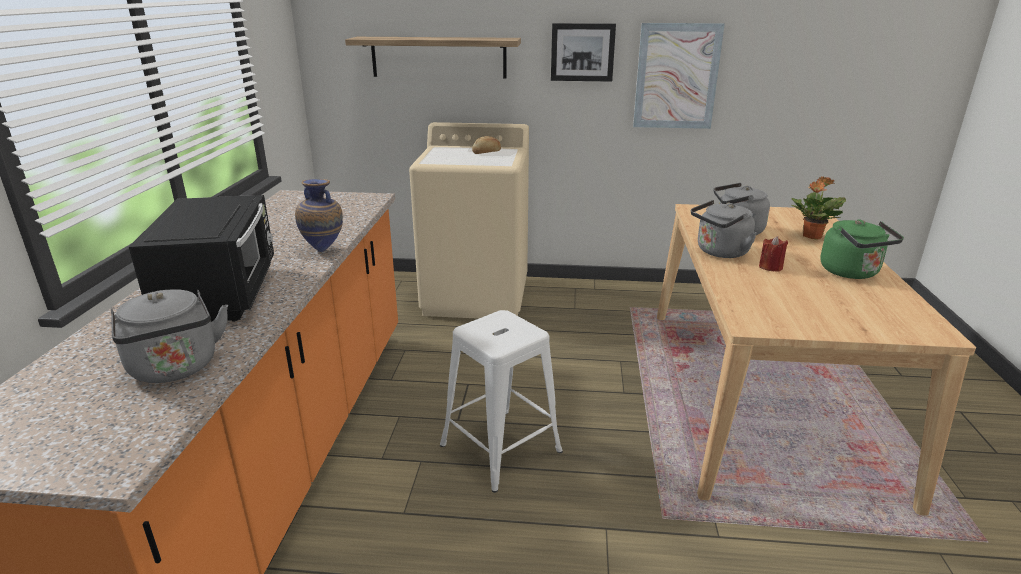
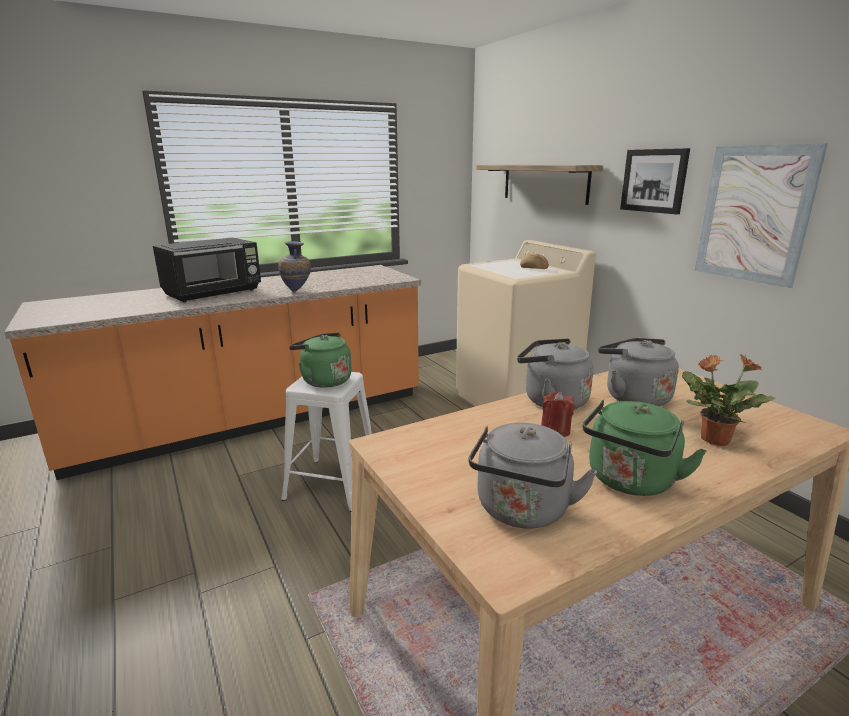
camera: 55 degrees right, 5 degrees down
(176, 369) = (123, 308): grey kettle -> grey kettle (522, 511)
(499, 331) = (324, 380): none -> green kettle

